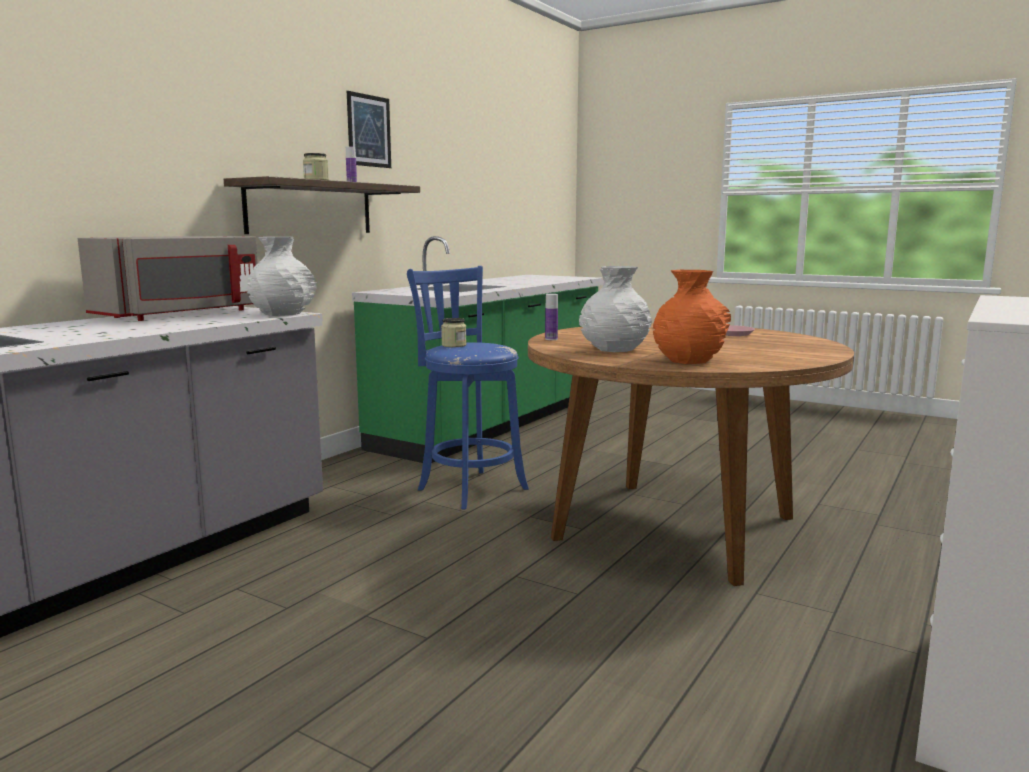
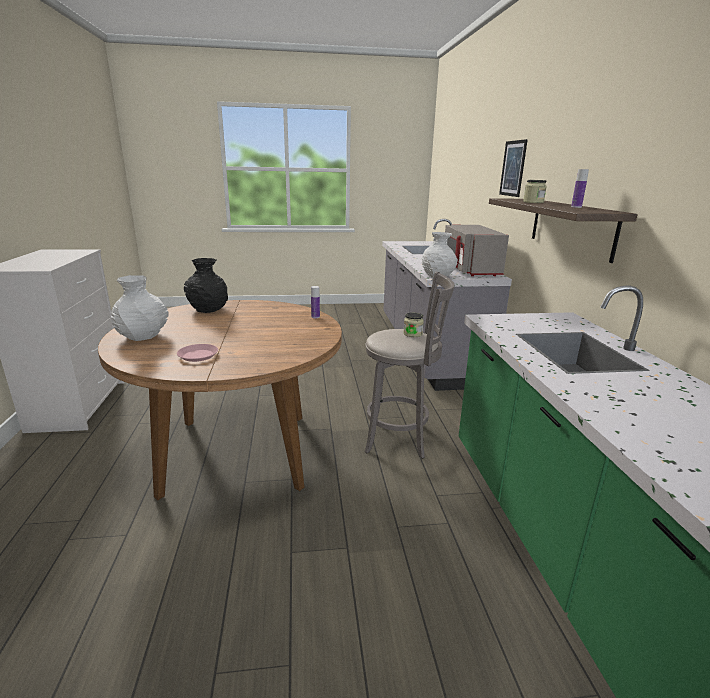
camera: 140 degrees right, 10 degrees up
(369, 131) = (645, 144): picture -> picture (513, 168)
(469, 488) = (400, 438): blue stool -> grey stool
(614, 350) = (260, 312): white vase -> white vase (143, 336)
(688, 360) = (209, 310): orange vase -> black vase

